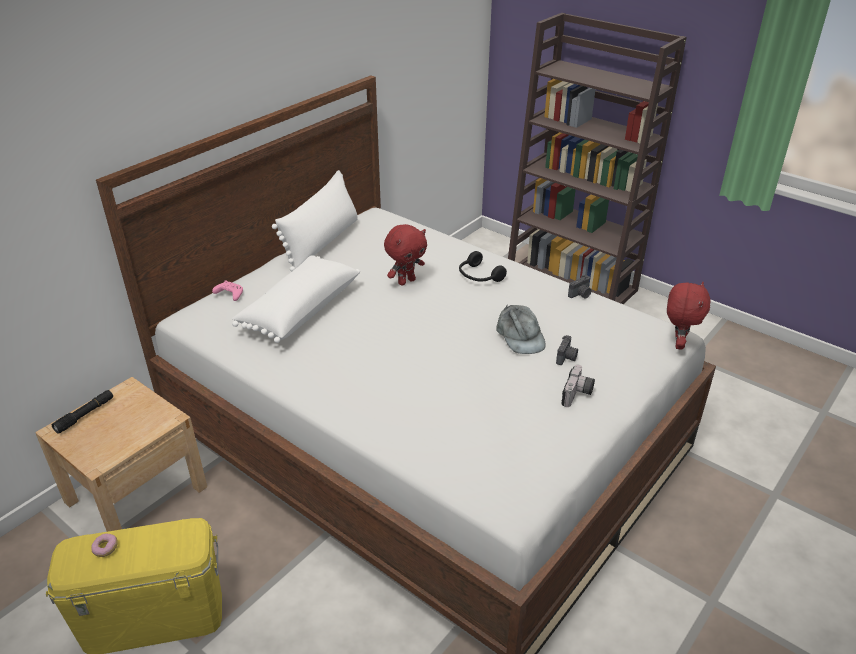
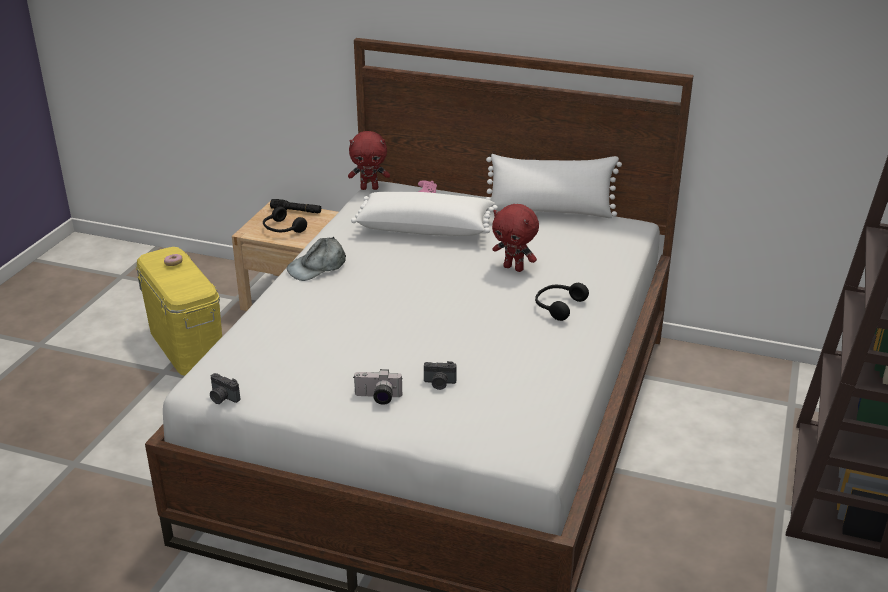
camera: 70 degrees right, 5 degrees down
(118, 434) = (282, 229): none -> black headphones
(520, 336) = (461, 349): grey cap -> grey cap (317, 267)
(580, 294) = (574, 378): camera -> camera (223, 398)
(677, 343) = (522, 462): red plush toy -> red plush toy (369, 188)

